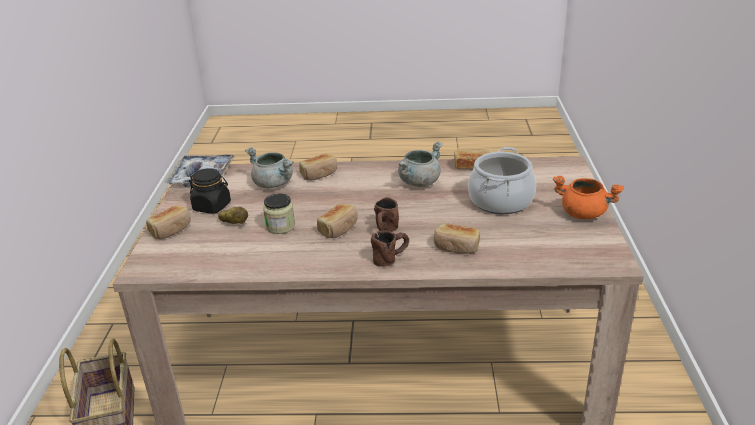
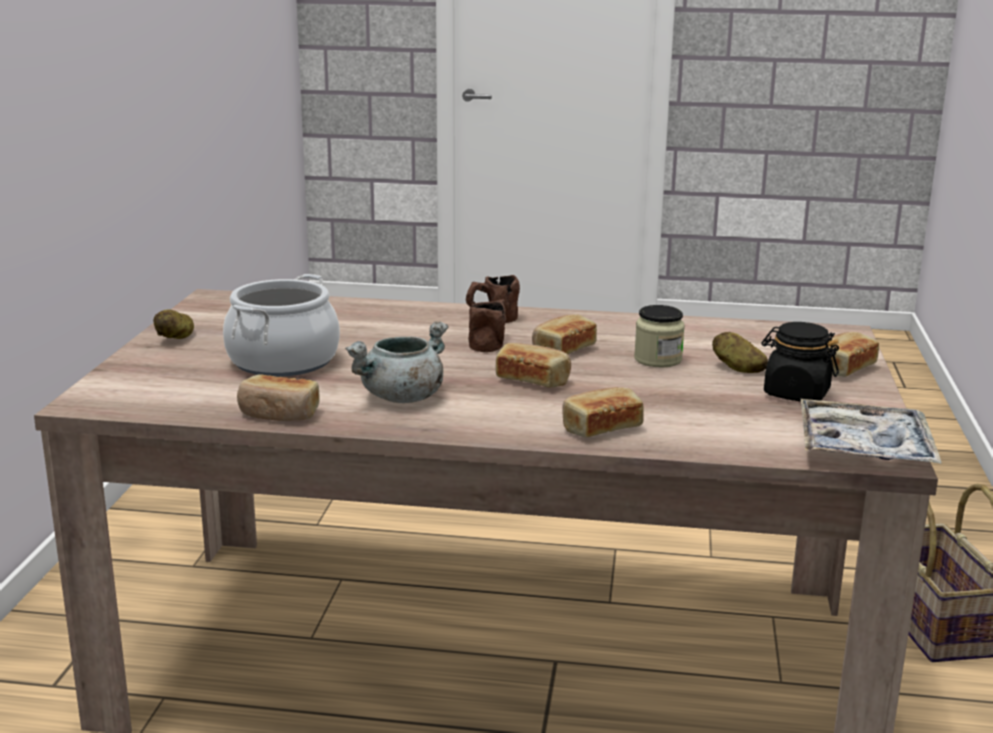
camera: 175 degrees left, 10 degrees down
(274, 184) = (693, 419): grey cooking pot -> none
(456, 247) = (397, 321): bread -> bread (533, 380)
(583, 213) = (176, 338): orange cooking pot -> potato

